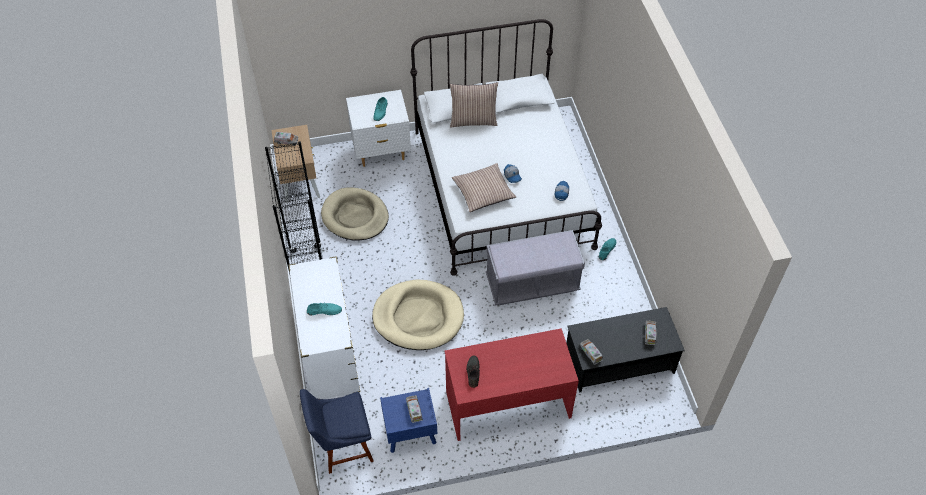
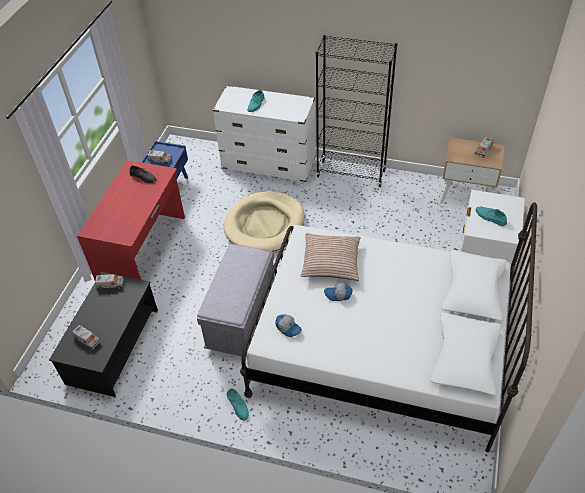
camera: 120 degrees right, 5 degrees down
(342, 447) = (189, 151): blue chair -> none
(355, 216) = (403, 219): beige dog bed -> none
(473, 120) = (443, 294): pillow -> none

